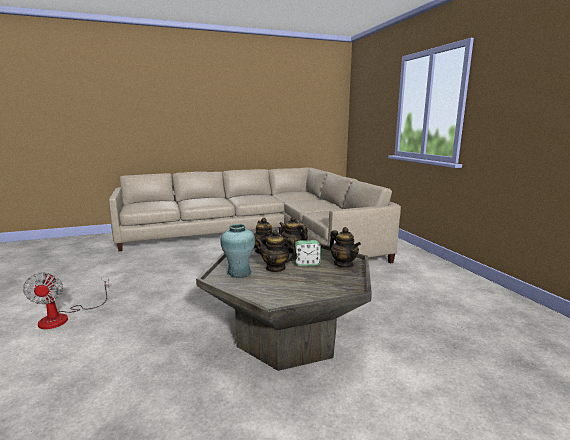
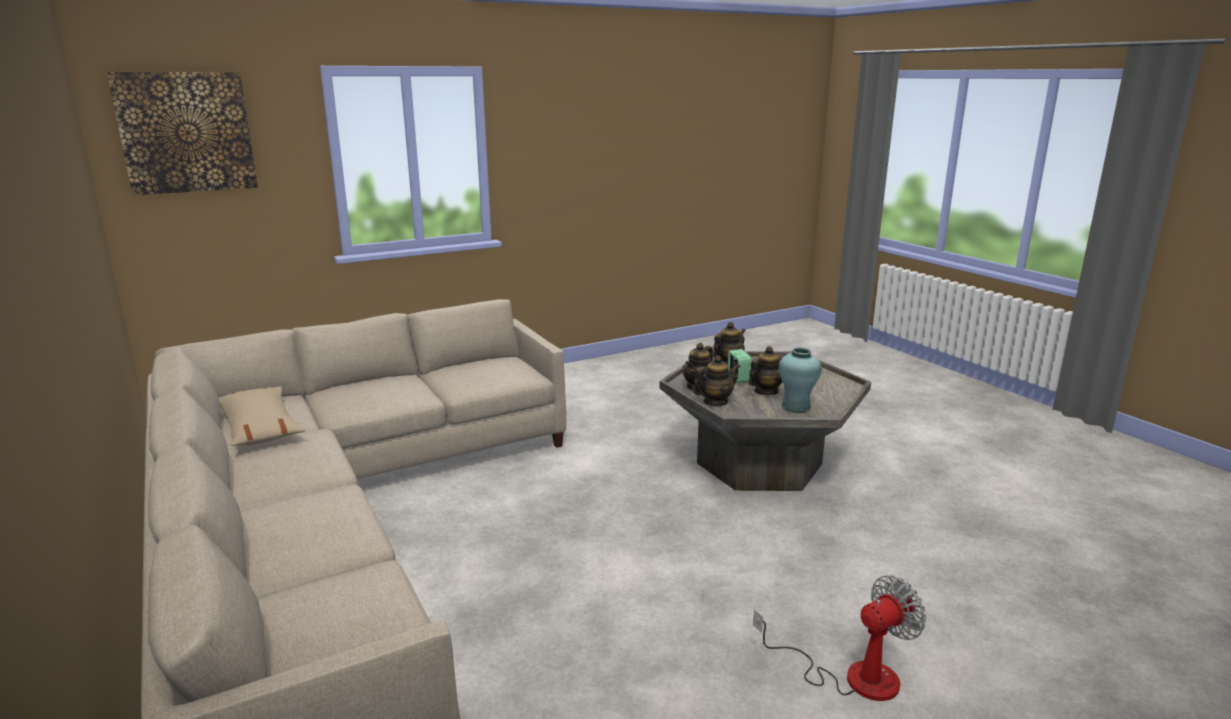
camera: 100 degrees left, 5 degrees up
(275, 268) = (765, 391): teapot -> teapot turned 135 degrees counterclockwise
(282, 195) = (260, 428): none -> beige pillow
(365, 94) = (186, 132): none -> picture

